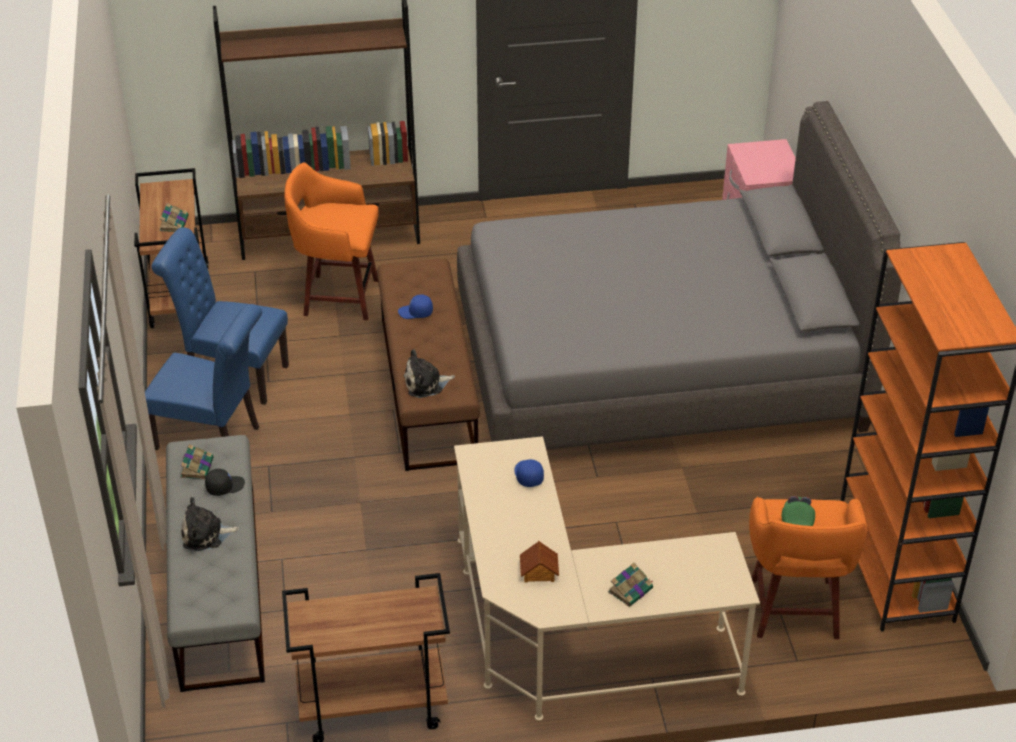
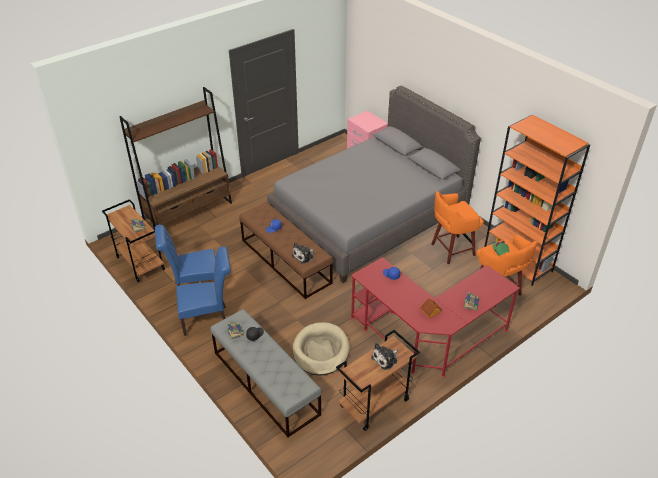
camera: 30 degrees left, 0 degrees up
(206, 535) = (265, 359): plush toy -> plush toy (386, 359)
(338, 297) = (214, 237): orange stool -> orange stool (451, 250)
(356, 574) = (321, 351): none -> beige dog bed
(572, 637) = (428, 337): beige desk -> red desk

